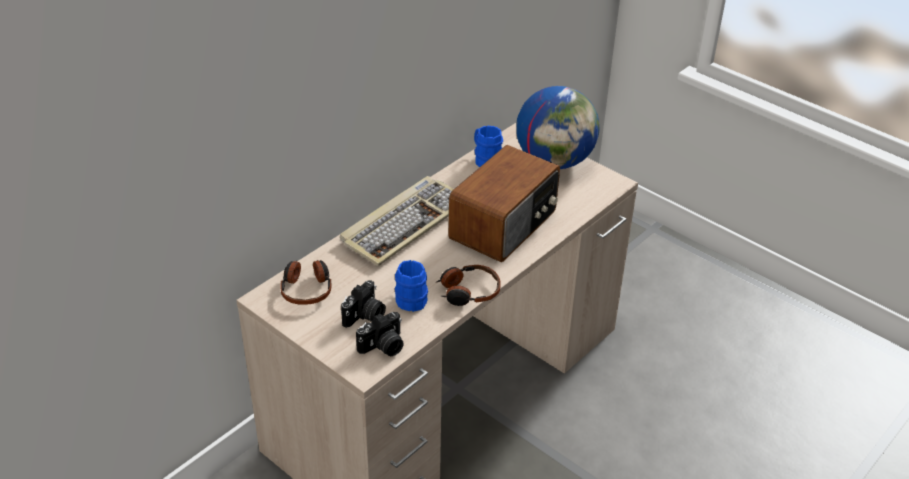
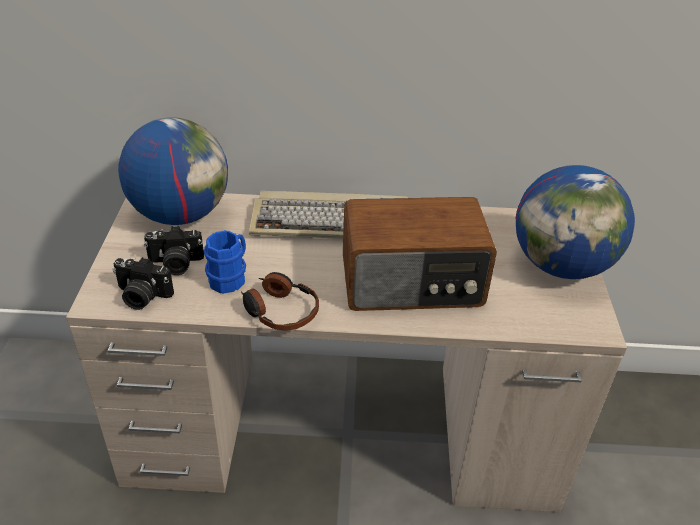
camera: 50 degrees right, 0 degrees up
(306, 288) = (180, 214): headphones -> globe
(485, 160) = (493, 221): blue mug -> none

